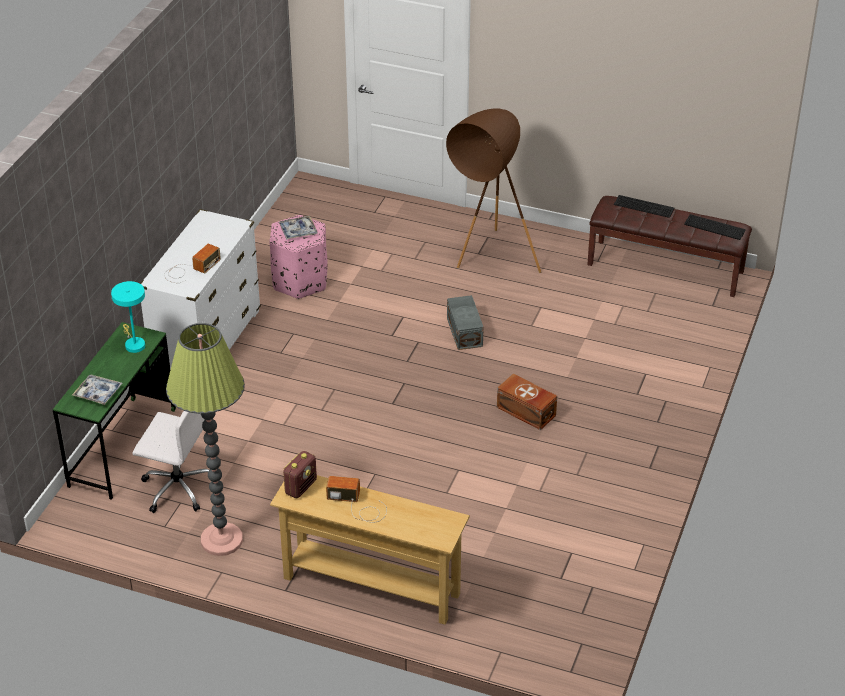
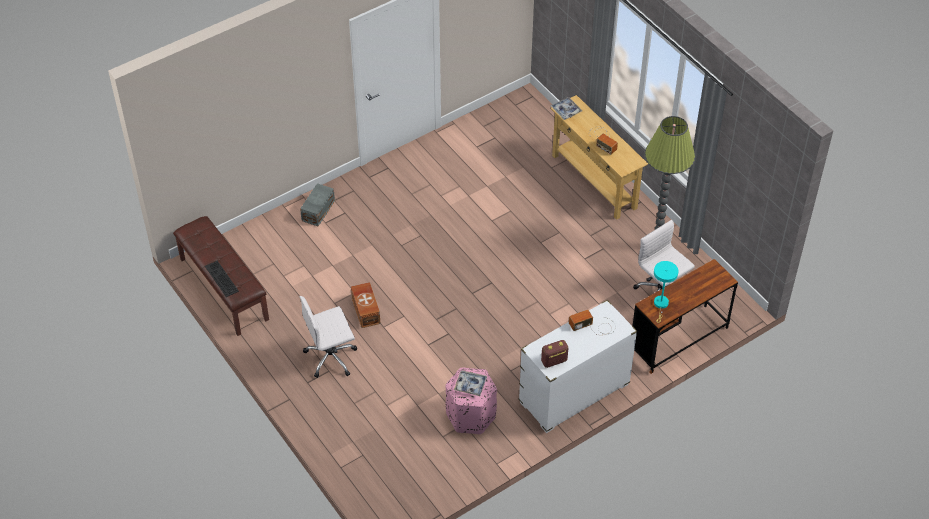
camera: 145 degrees left, 10 degrees up
(98, 393) = (704, 278): tray -> tray (566, 110)
(122, 447) = (678, 339): green desk -> brown desk
(301, 487) = (625, 164): radio -> radio (554, 361)
(465, 331) = (400, 310): grey storage box -> grey storage box (317, 211)
(488, 264) = (331, 357): brown floor lamp -> white office chair
(526, 412) = (419, 235): brown storage box -> brown storage box (366, 310)
(715, 227) = (199, 237): keyboard -> none

